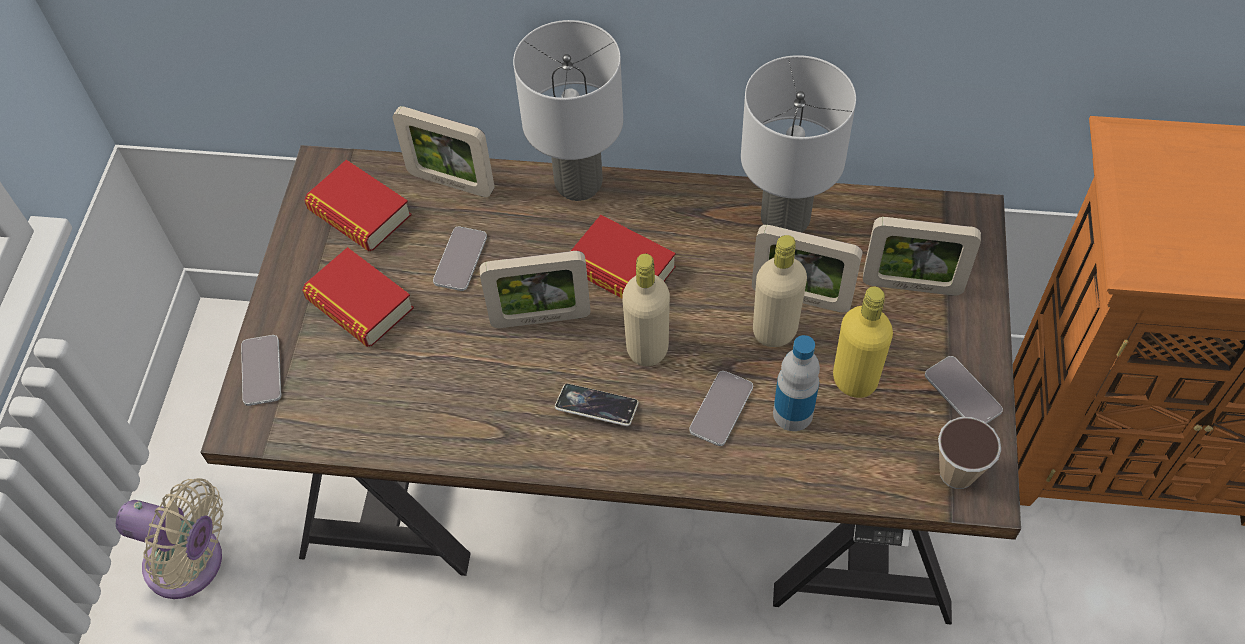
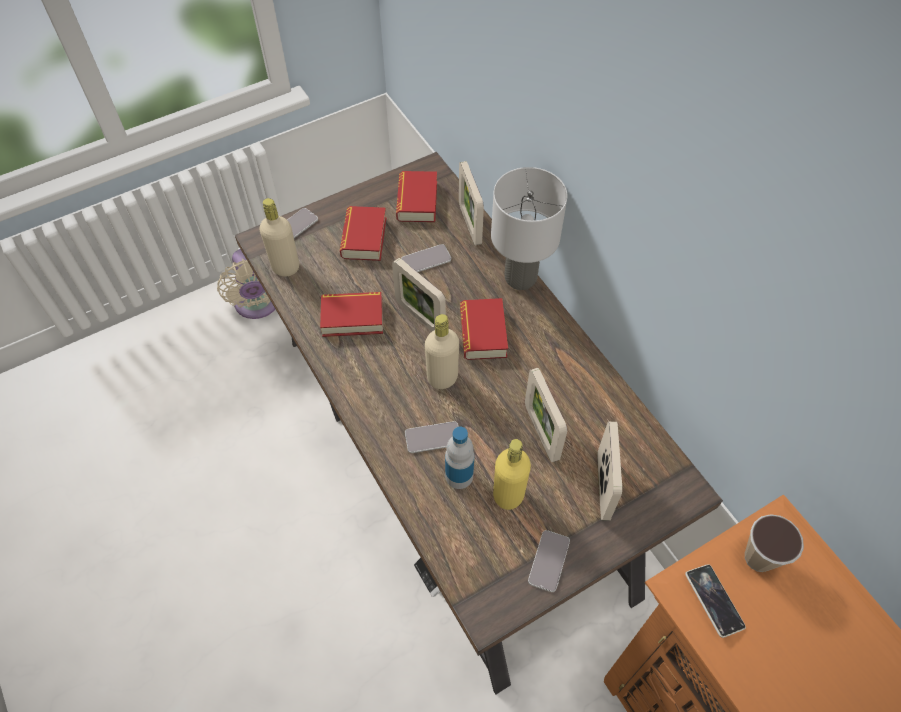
camera: 50 degrees right, 0 degrees up
(474, 391) = (352, 318): none -> book
(597, 407) = (386, 378): phone -> phone (713, 601)
(774, 331) = (507, 433): beige bottle -> beige bottle (285, 267)
(786, 223) = (587, 393): white table lamp -> none
(911, 286) = (603, 487): picture frame -> picture frame turned 150 degrees counterclockwise
(957, 473) = (489, 590): cup -> cup (759, 558)

